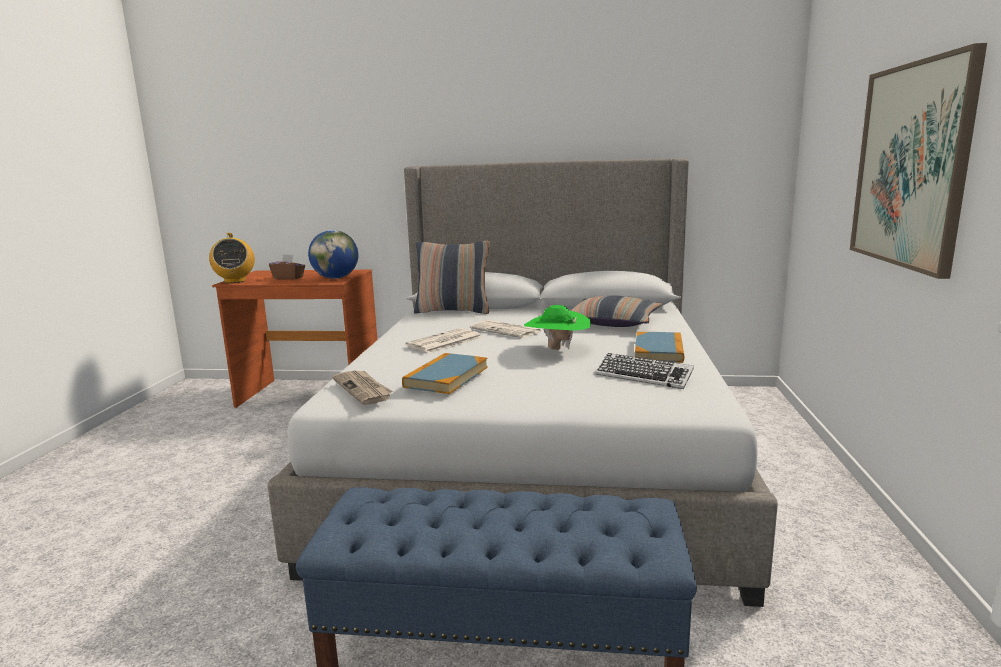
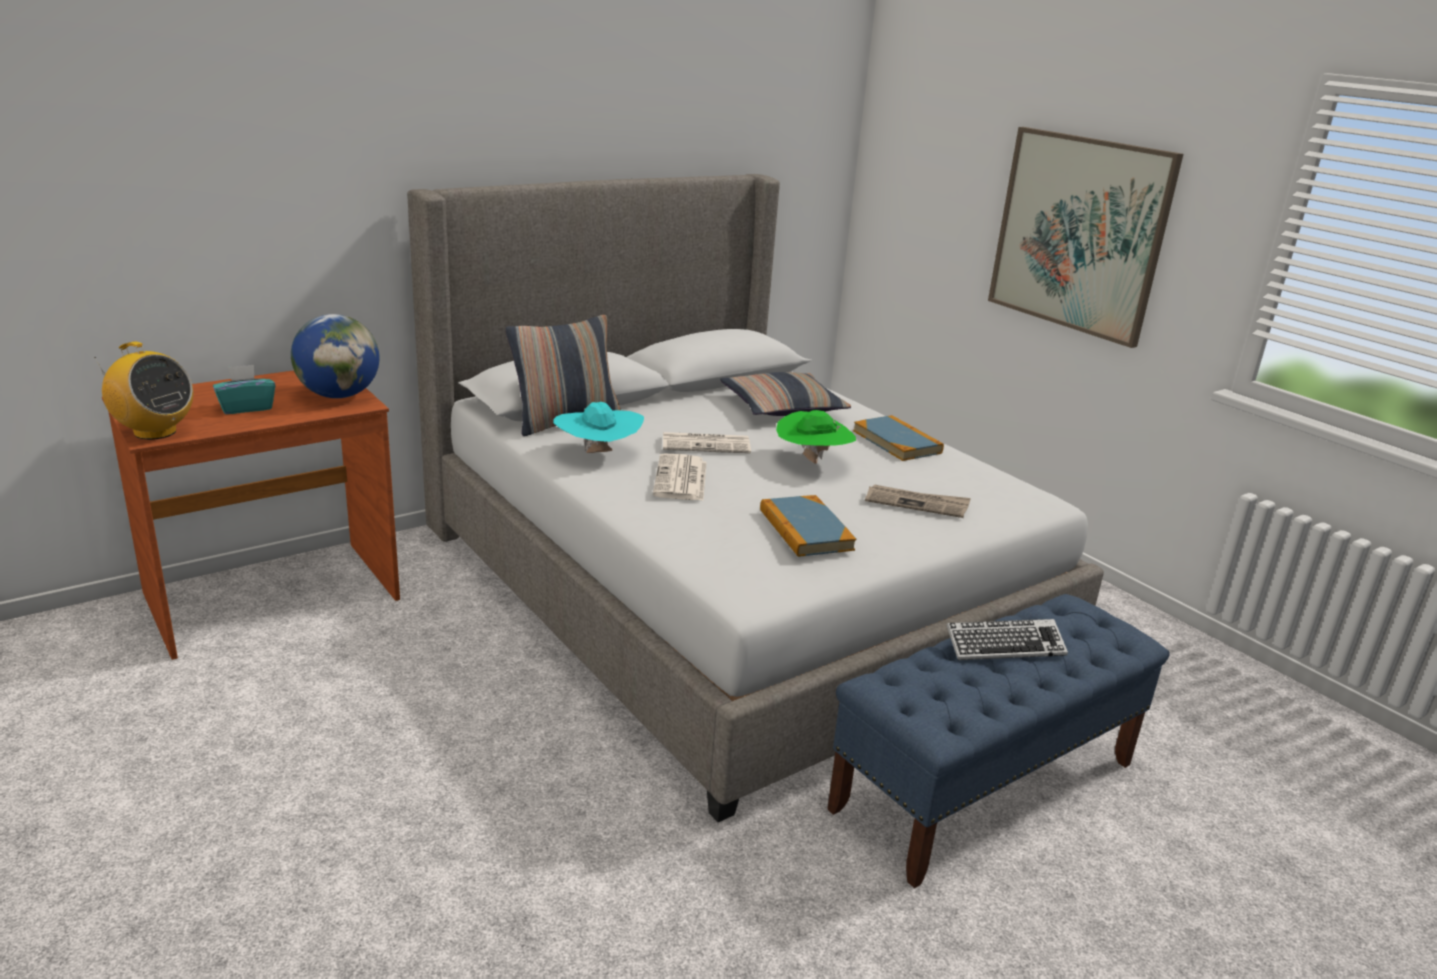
camera: 45 degrees left, 10 degrees up
(289, 278) = (246, 408): brown tissue box -> turquoise tissue box
(363, 389) = (759, 571): newspaper -> newspaper (917, 503)
(431, 325) = (598, 455): none -> turquoise hat
(643, 377) = (944, 479): keyboard -> keyboard (1004, 646)

